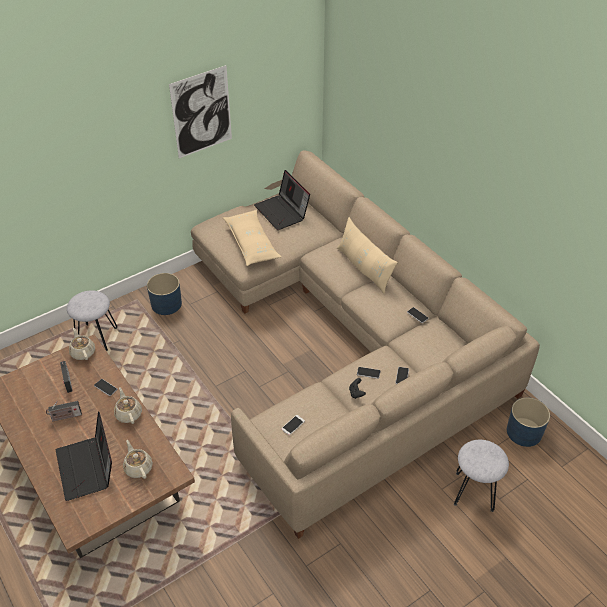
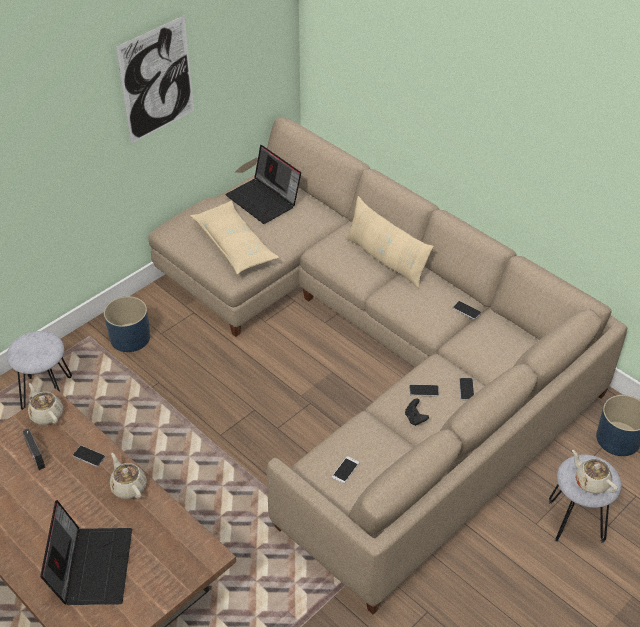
camera: 10 degrees left, 0 degrees up
(65, 417) = (44, 502): radio -> none
(88, 468) = (92, 565): laptop -> laptop turned 150 degrees counterclockwise
(138, 467) = (159, 554): beige teapot -> beige teapot (591, 481)

